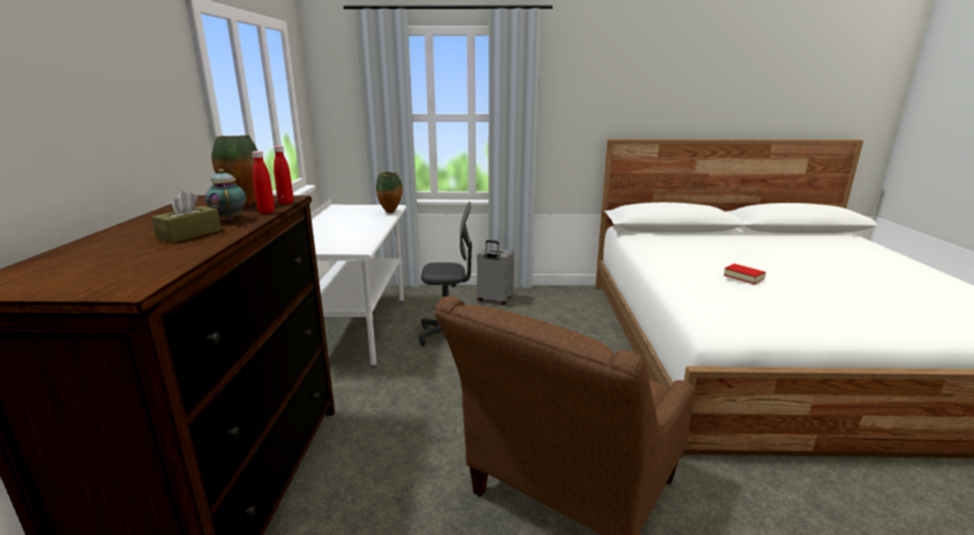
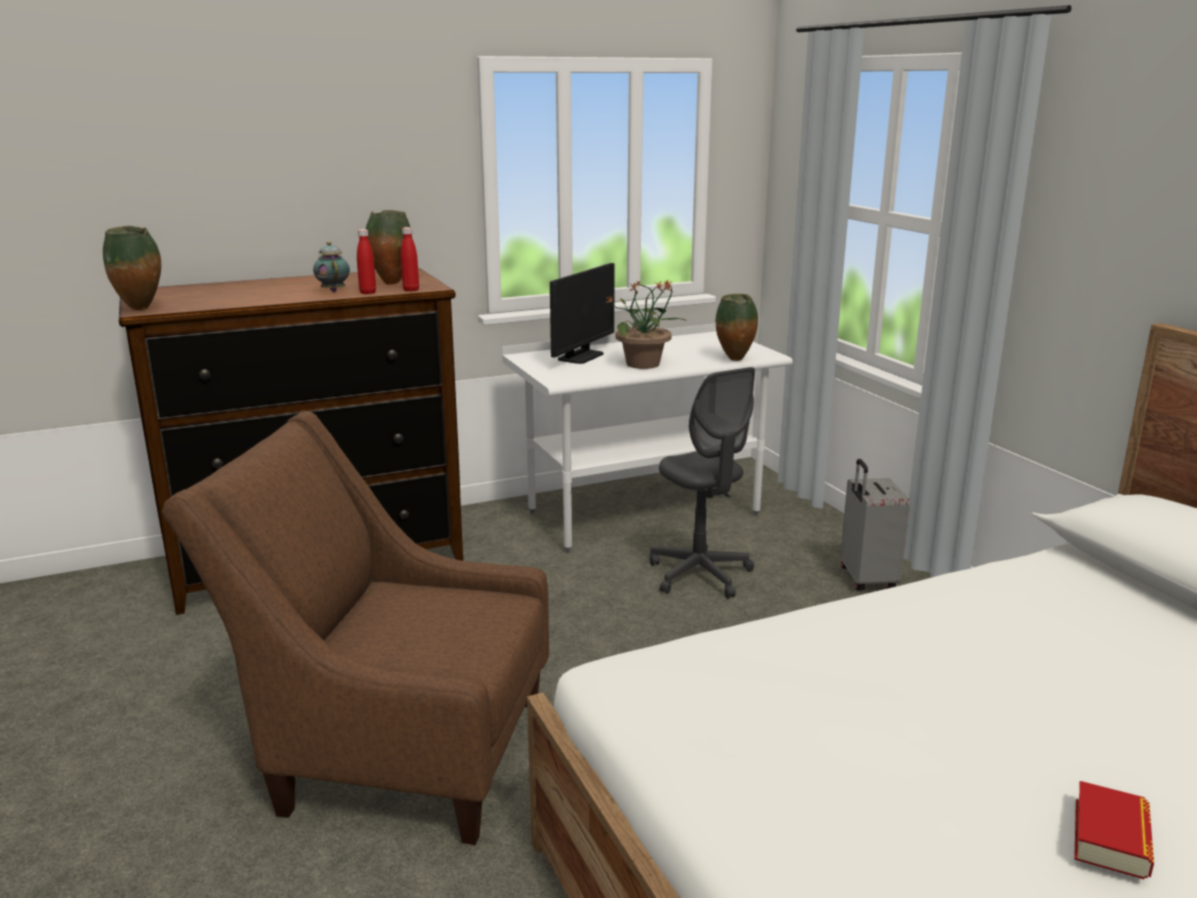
camera: 65 degrees right, 0 degrees up
(121, 289) = (141, 309): none -> vase
(189, 234) = (279, 293): brown tissue box -> none
(230, 219) = (333, 291): teapot -> teapot turned 60 degrees counterclockwise
(317, 237) = (580, 356): none -> monitor
(363, 228) = (644, 364): none -> potted plant
(743, 277) = (909, 688): book -> book (1110, 838)

